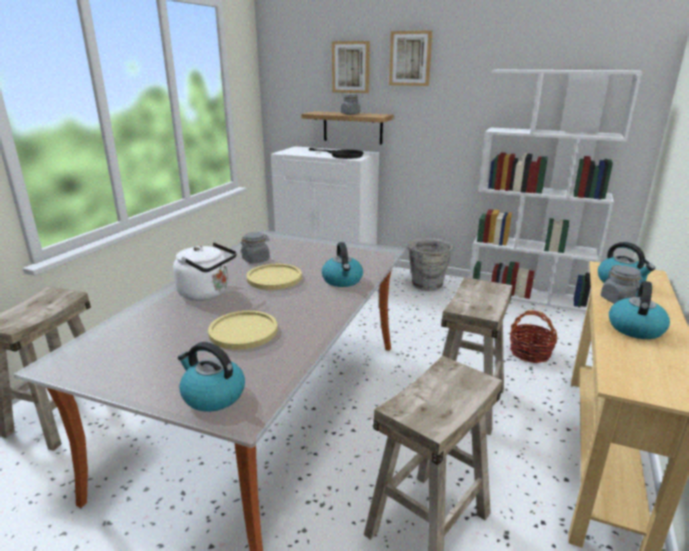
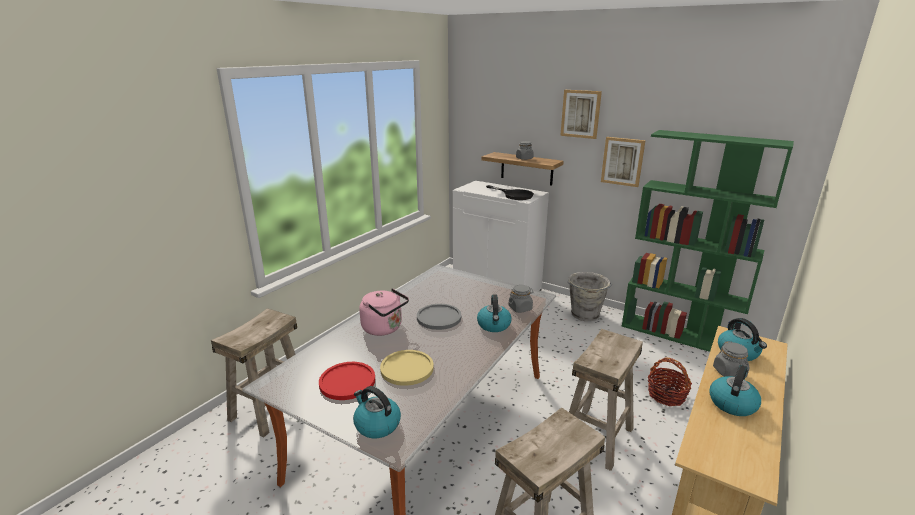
camera: 10 degrees right, 0 degrees up
(165, 352) = (347, 381): none -> red plate
(207, 293) = (384, 328): white kettle -> pink kettle
(256, 260) = (427, 297): grey jar -> grey jar (520, 308)
(274, 278) = (439, 317): yellow plate -> grey plate
(351, 67) = (528, 117): picture -> picture (622, 161)
(528, 295) = (679, 335): white bookcase -> green bookcase

